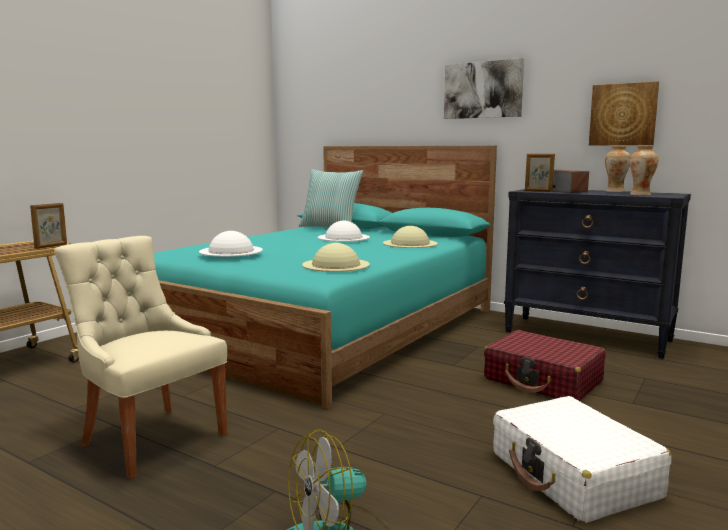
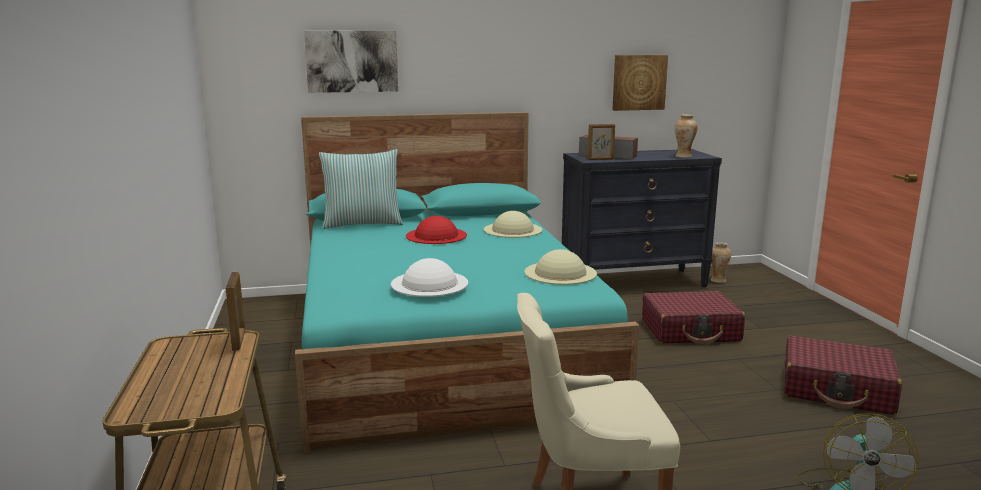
camera: 45 degrees left, 5 degrees up
(343, 237) = (436, 235): white hat -> red hat
(483, 90) = (508, 54): picture -> picture (352, 61)
(573, 475) = (837, 389): white suitcase -> red suitcase
(615, 191) = (646, 152): vase -> vase (718, 280)

